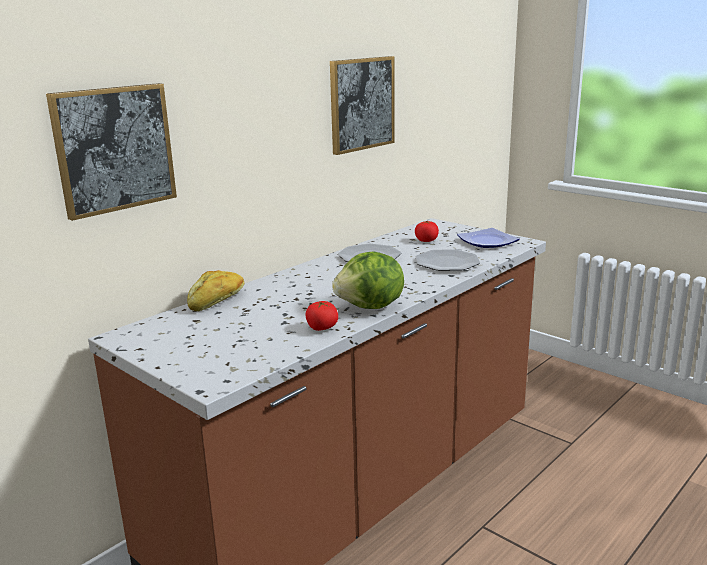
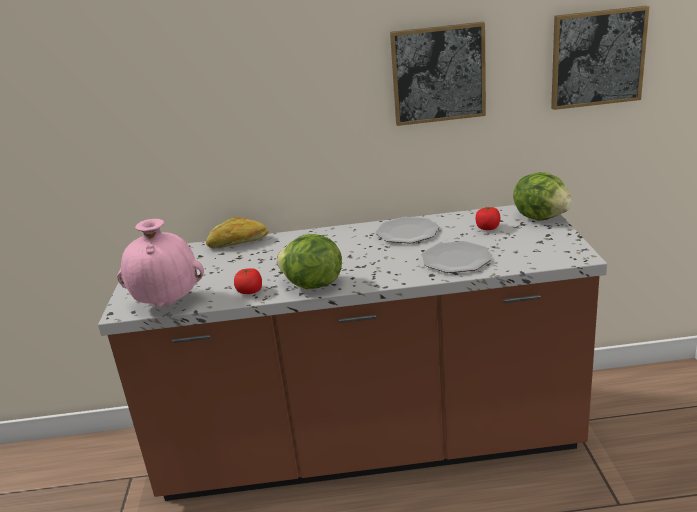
camera: 45 degrees right, 5 degrees up
(114, 149) = (154, 112): picture -> picture (597, 58)
(254, 362) = (168, 303): none -> pink vase
(449, 227) = (542, 217): none -> lettuce
(489, 242) = (542, 247): plate -> none

